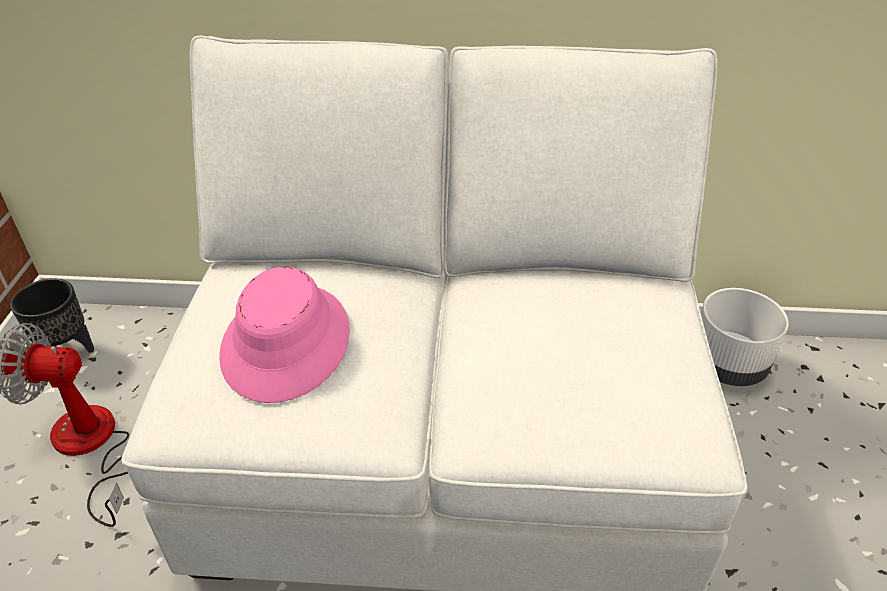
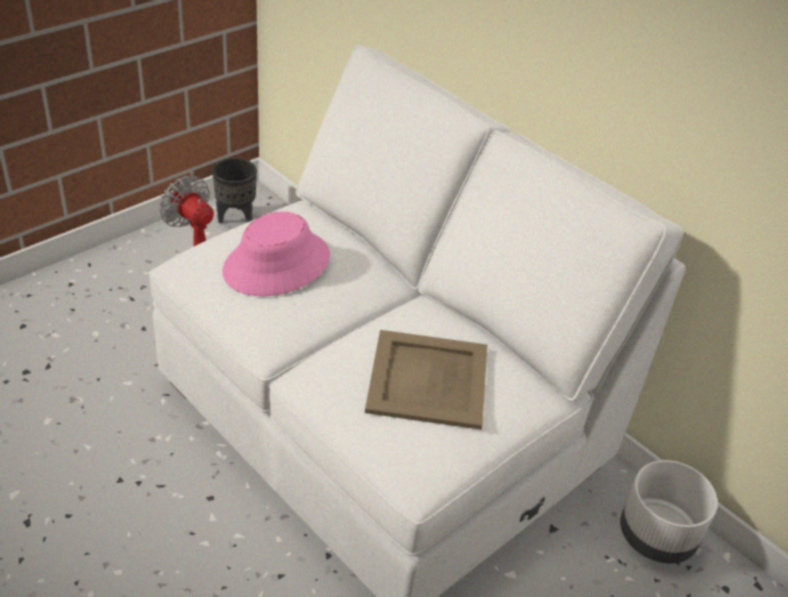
camera: 40 degrees right, 0 degrees up
(581, 347) = (427, 380): none -> beige tray

